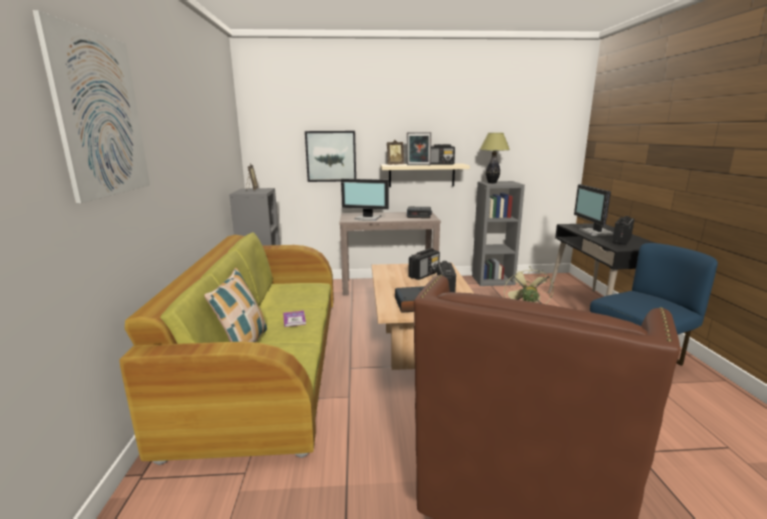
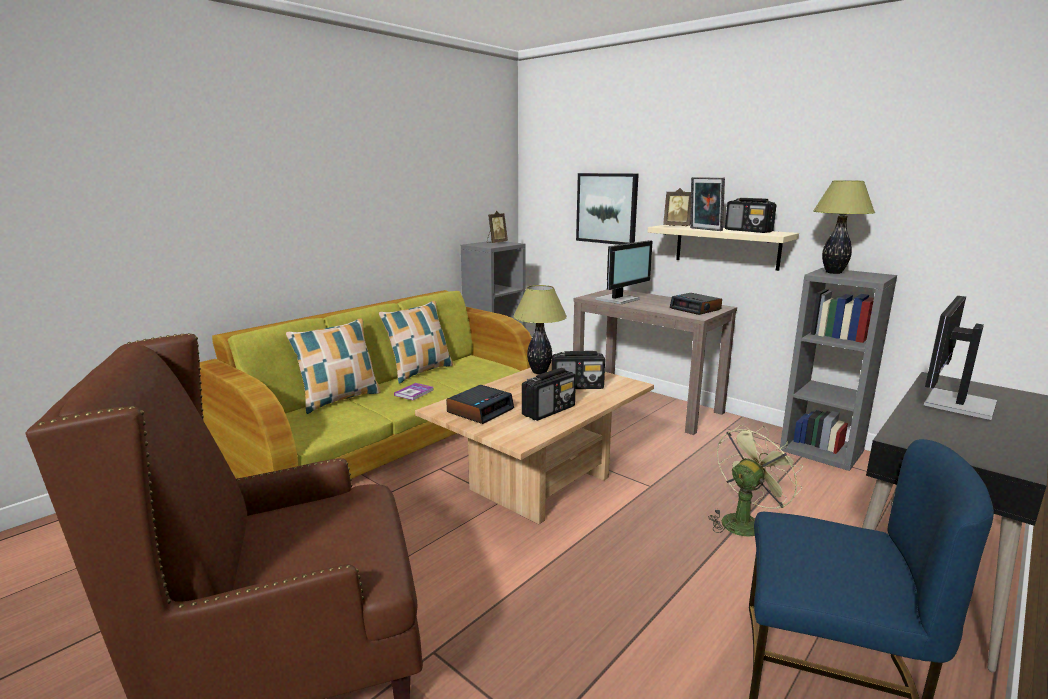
camera: 45 degrees right, 0 degrees up
(100, 115) = (224, 161): picture -> none
(261, 306) = (420, 372): none -> pillow
(367, 218) = (619, 299): monitor -> monitor turned 105 degrees counterclockwise
(385, 274) = (540, 372): none -> table lamp
(621, 241) = (959, 431): radio -> none

